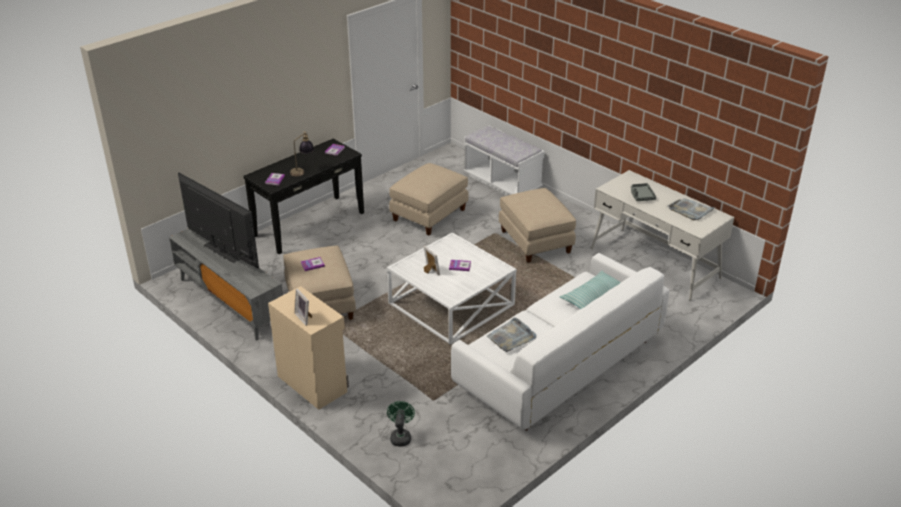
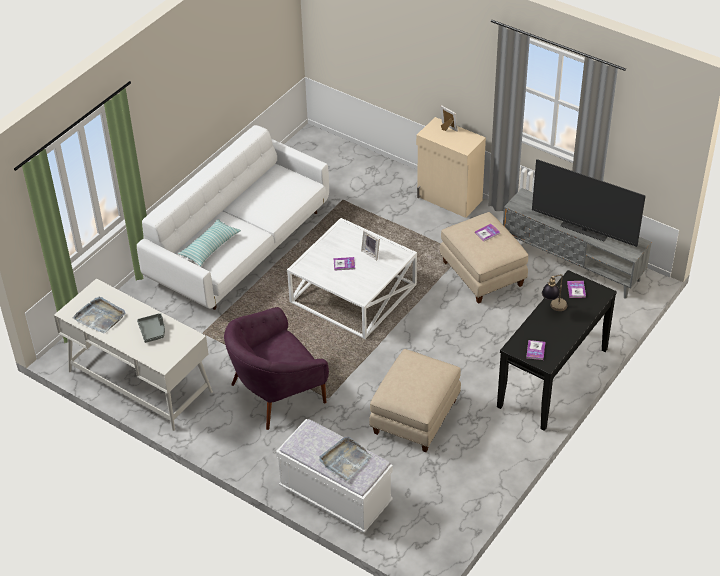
camera: 170 degrees right, 10 degrees up
(400, 436) = (360, 170): green fan -> none
(511, 337) = (280, 195): grey tray -> grey tray (345, 460)
(536, 241) = (277, 393): beige ottoman -> purple armchair

